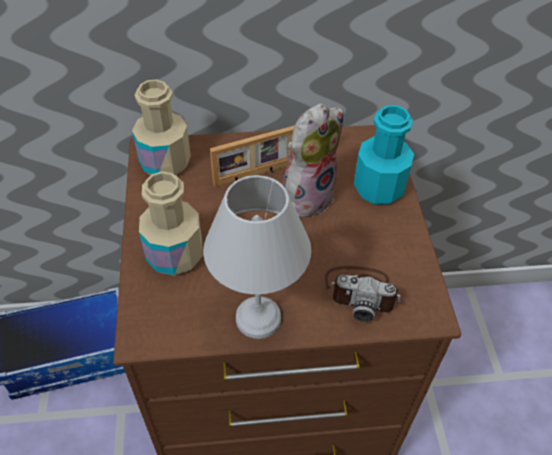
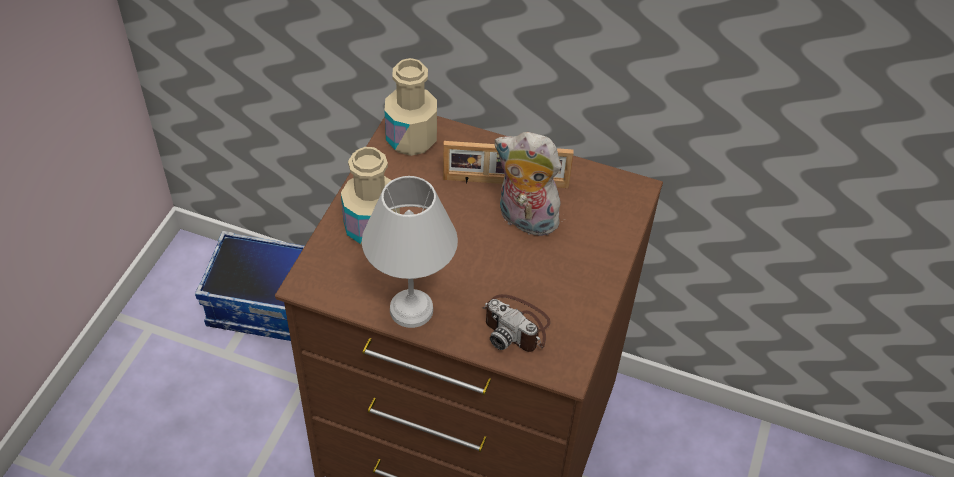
camera: 25 degrees right, 0 degrees up
(307, 195) = (524, 220): plush toy -> plush toy turned 135 degrees counterclockwise
(379, 188) = (600, 240): turquoise bottle -> none

